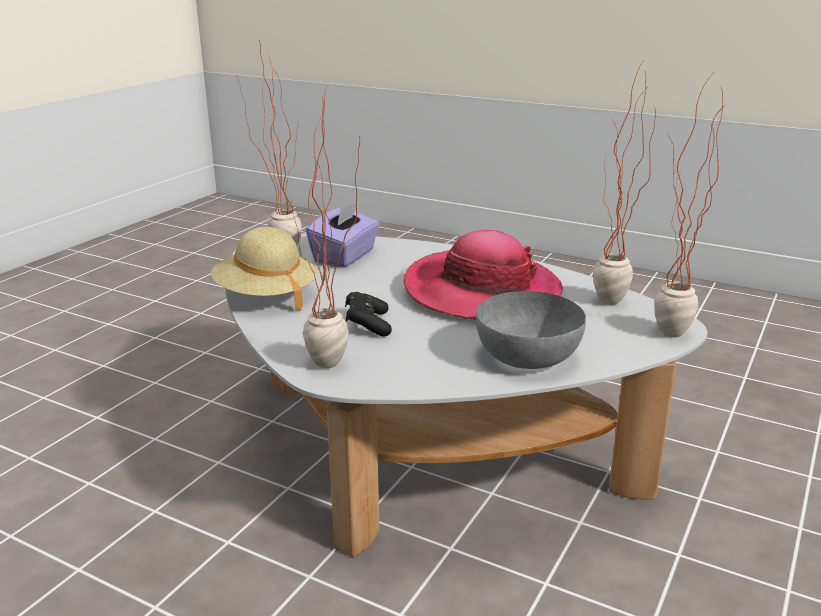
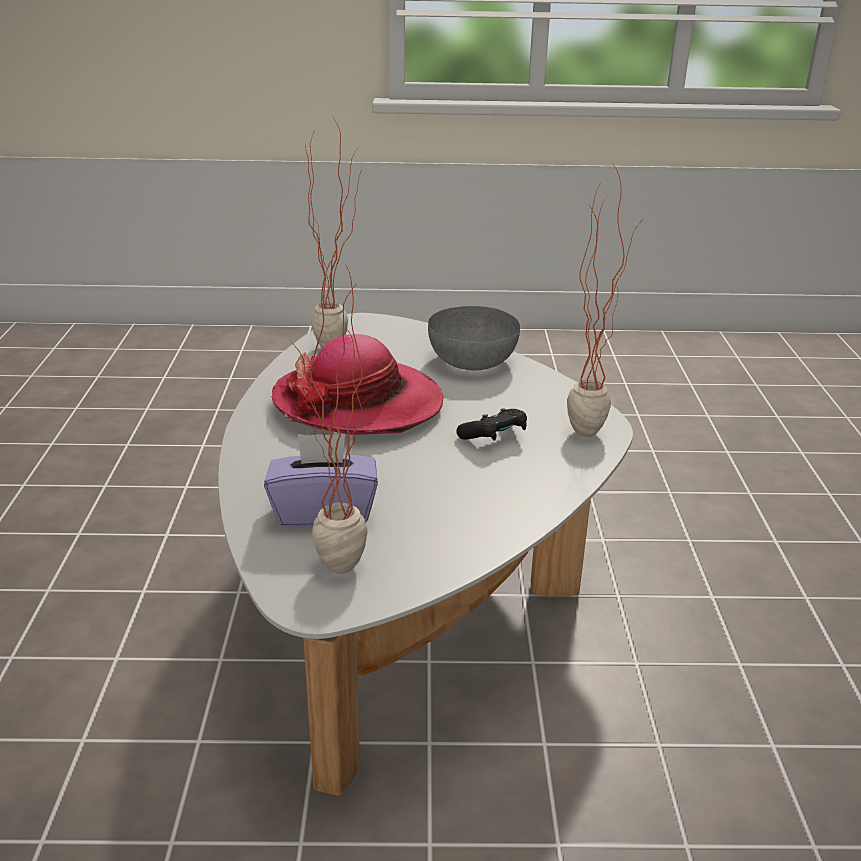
camera: 120 degrees left, 5 degrees up
(266, 296) = (495, 520): beige hat -> none
(667, 339) = (385, 322): potted plant -> none

